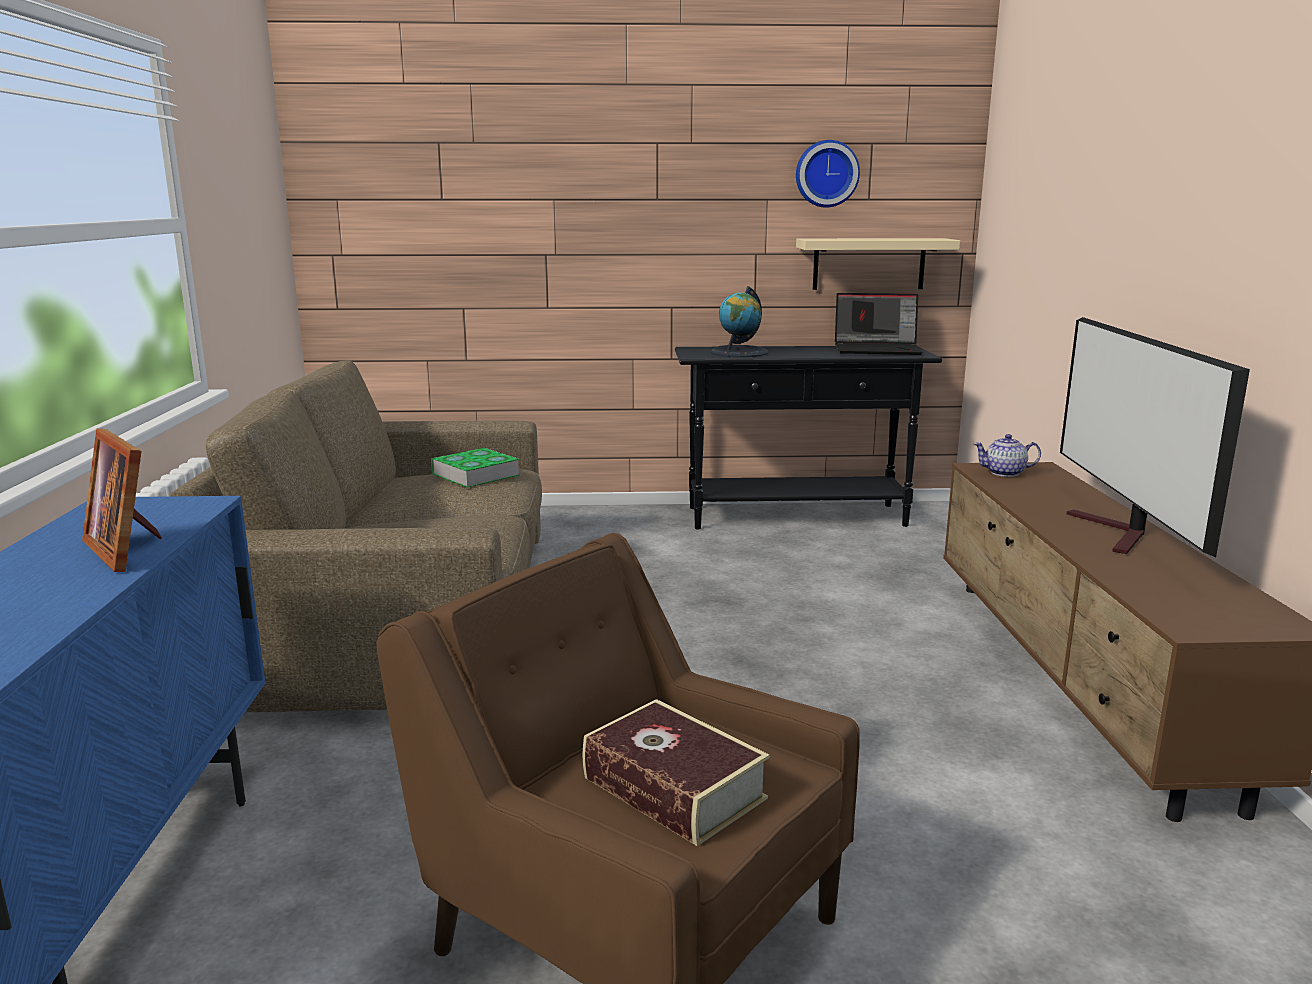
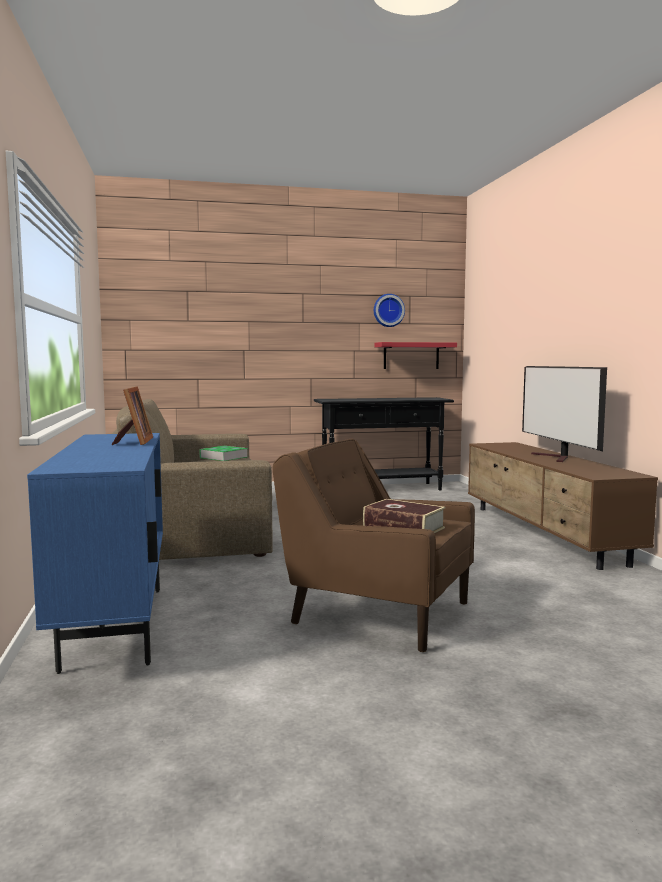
camera: 10 degrees left, 10 degrees down
(129, 549) = (134, 442): picture frame -> picture frame turned 135 degrees counterclockwise
(739, 352) = (350, 399): globe -> none
(869, 264) = (411, 355): beige shelf -> red shelf
(878, 349) = (419, 398): laptop -> none
(1005, 473) = (496, 445): teapot -> none

